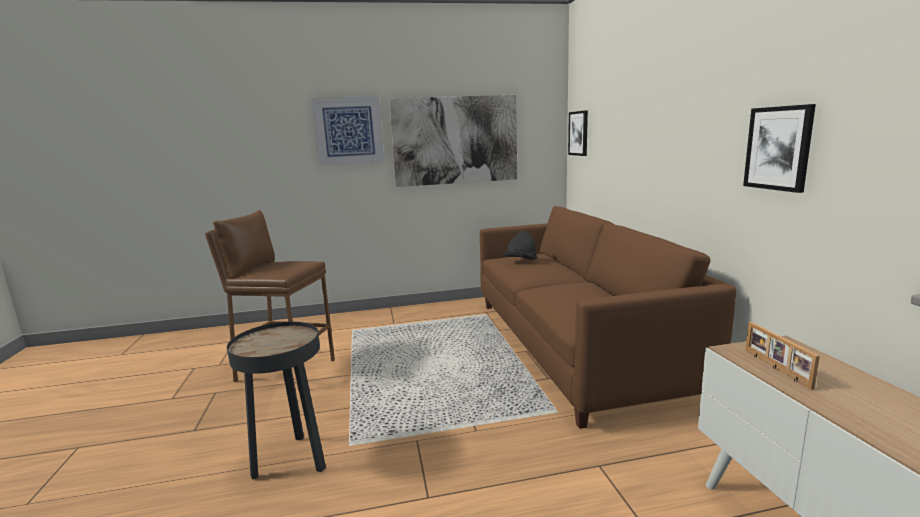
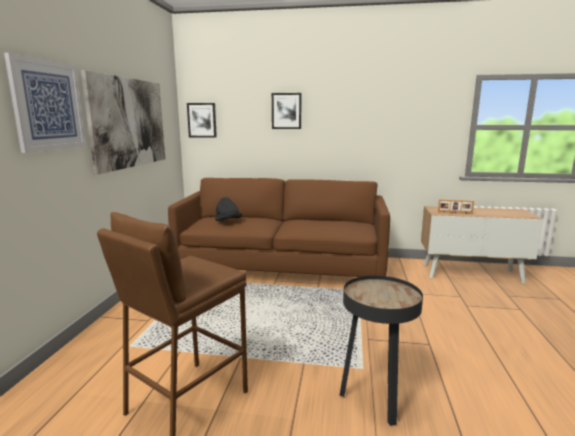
camera: 70 degrees left, 0 degrees up
(778, 148) = (395, 129): picture -> picture (286, 111)

